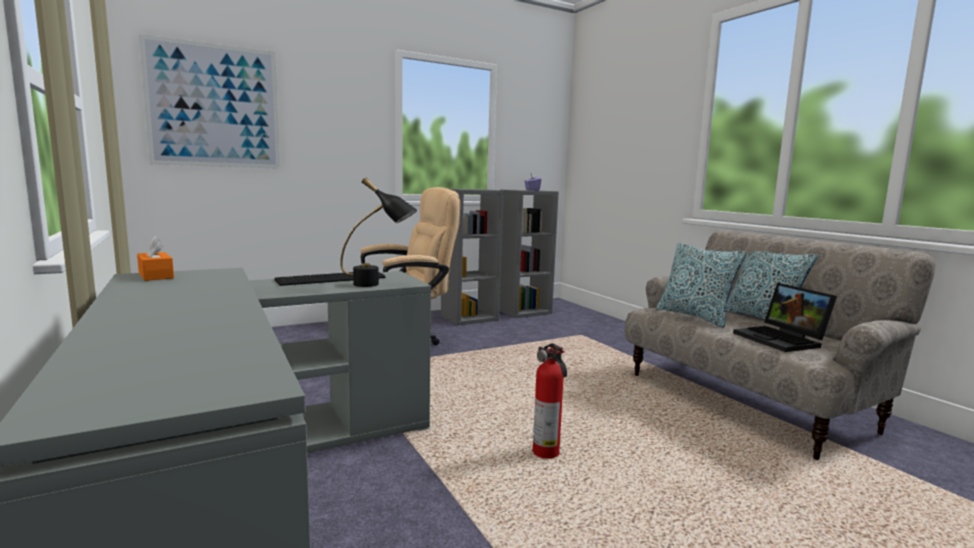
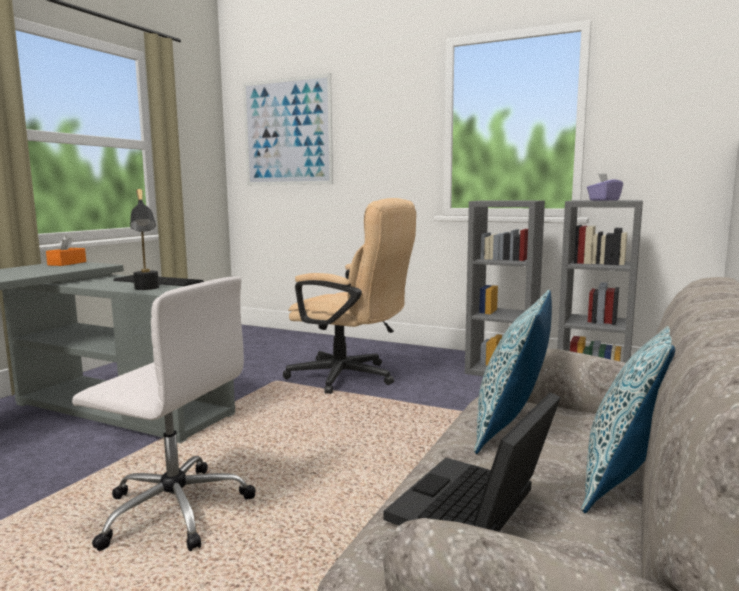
camera: 55 degrees right, 0 degrees up
(547, 454) = (173, 509): fire extinguisher -> white office chair

